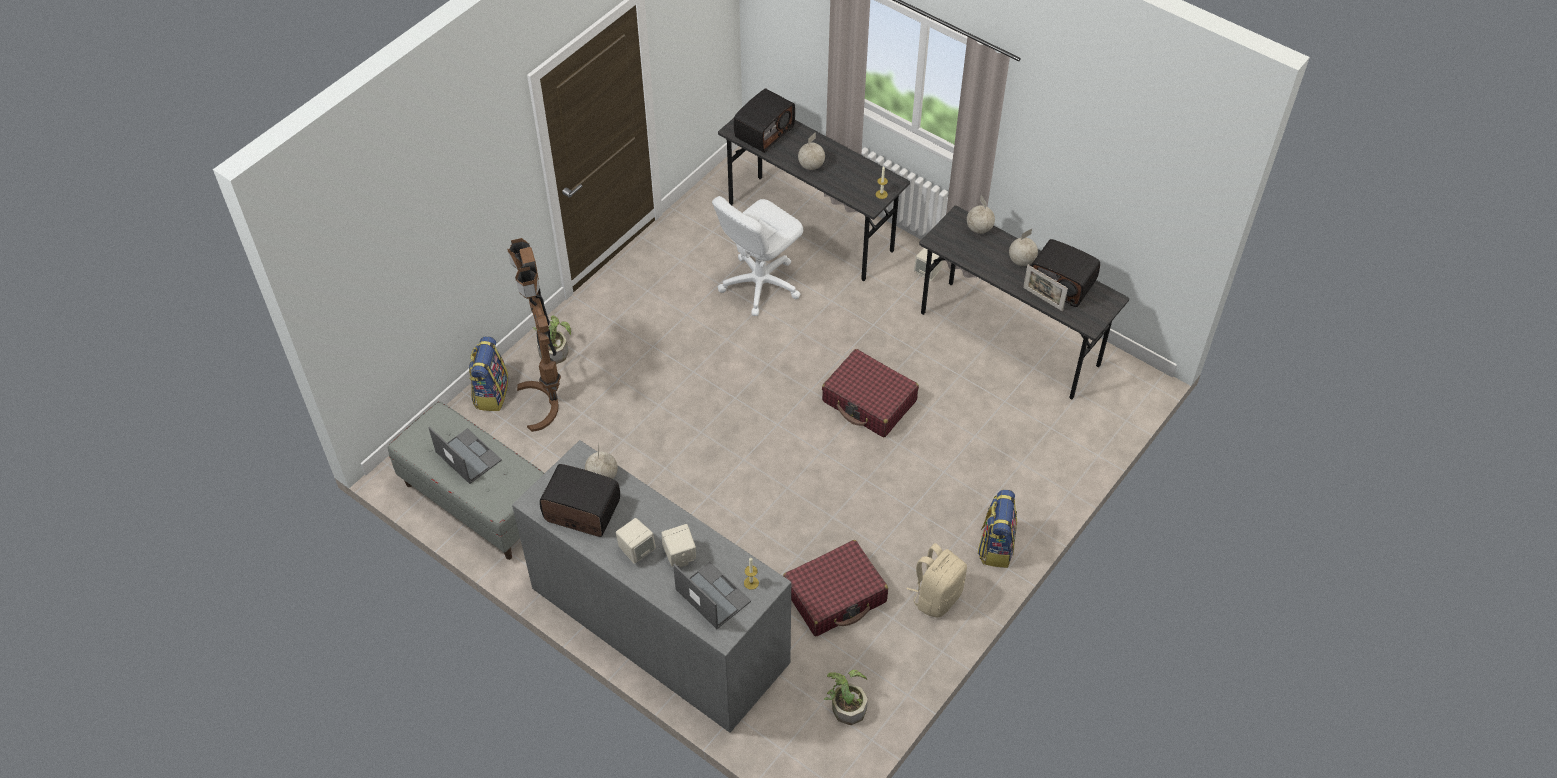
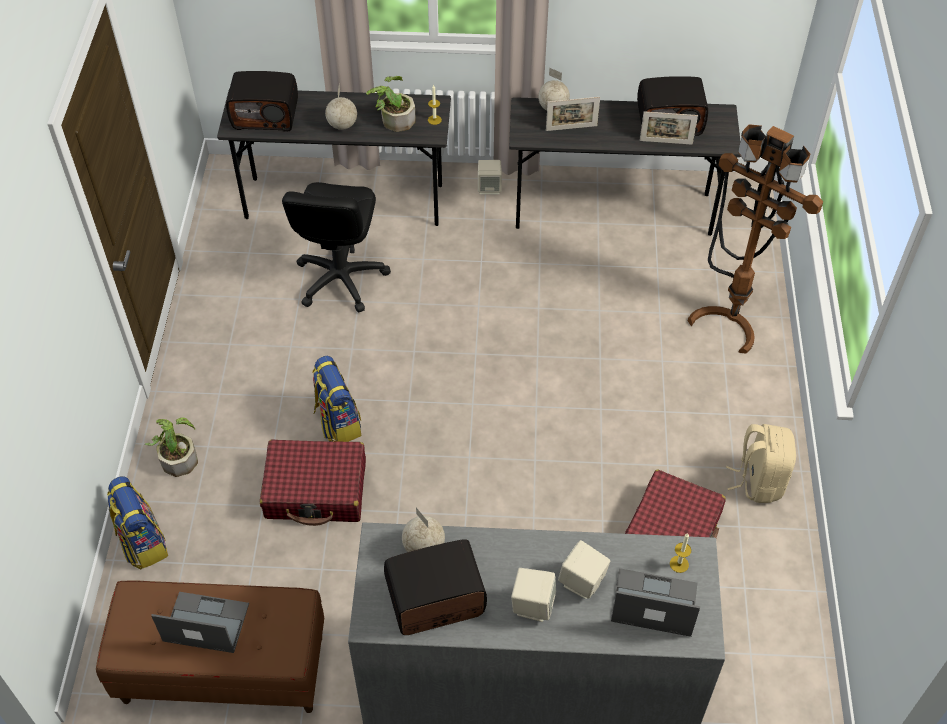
camera: 35 degrees left, 0 degrees up
(478, 501) = (223, 669): grey bench -> brown bench
(549, 402) = (217, 515): brown floor lamp -> brown floor lamp (730, 320)
(760, 284) = (340, 279): white office chair -> black office chair
(764, 132) = (266, 115): radio -> radio turned 90 degrees clockwise
(846, 705) = (773, 638): potted plant -> potted plant (394, 119)
(869, 401) = (540, 334): red suitcase -> red suitcase (316, 490)
(979, 251) = (571, 128): none -> picture frame
(995, 546) = (766, 402): backpack -> backpack (337, 422)
(1021, 261) = (616, 118): globe -> none

